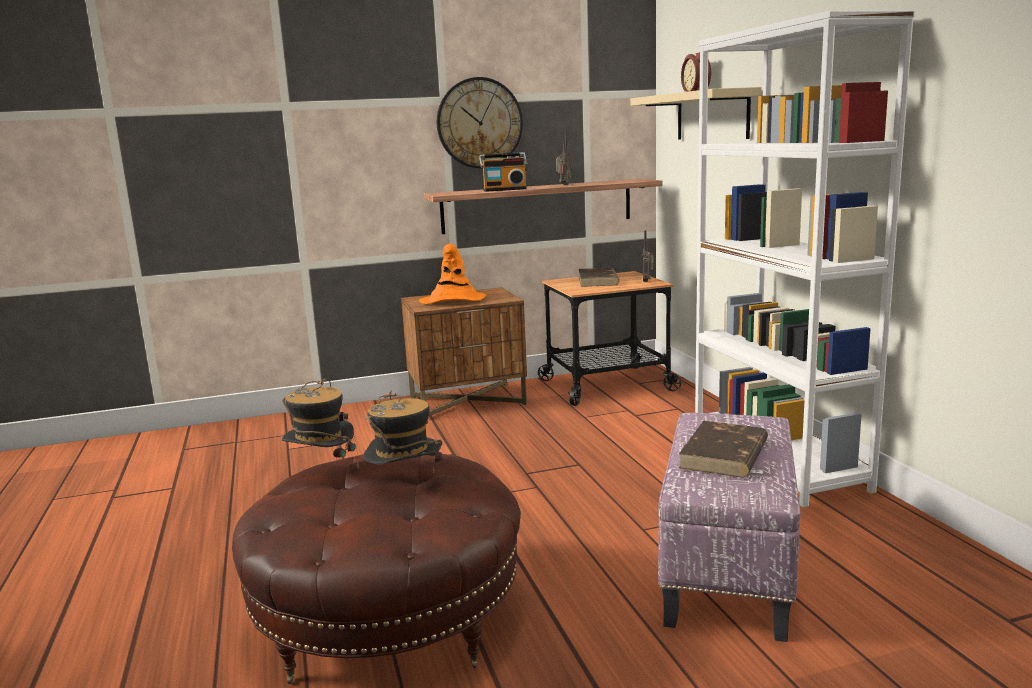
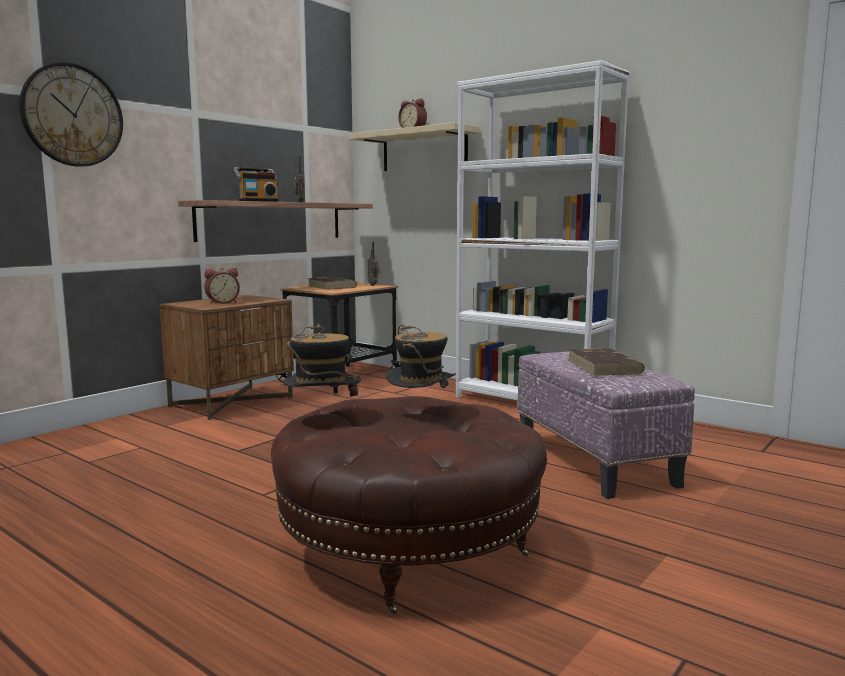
camera: 35 degrees left, 5 degrees down
(453, 300) = (222, 302): orange hat -> alarm clock
(479, 123) = (226, 139): wall clock -> wall clock (72, 115)

